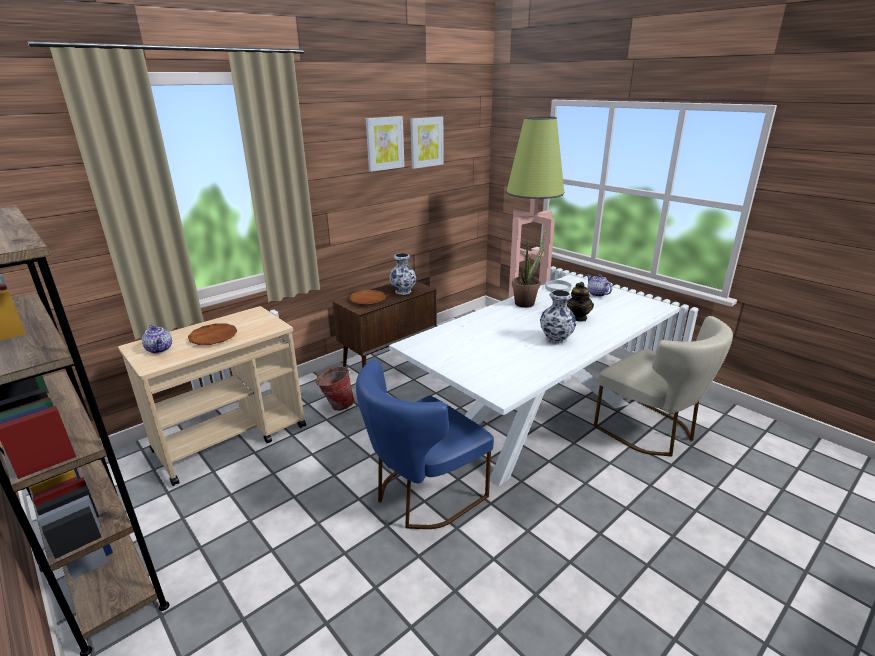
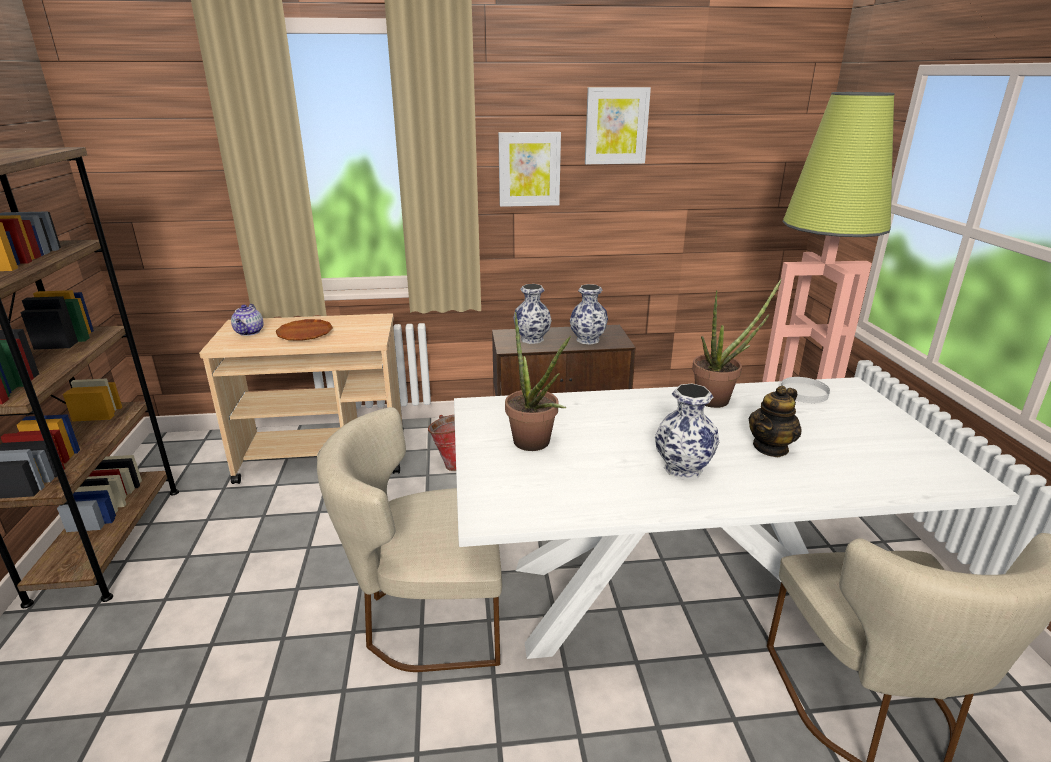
camera: 35 degrees right, 0 degrees up
(367, 300) = (531, 339): brown plate -> vase
(422, 495) = (426, 618): blue chair -> beige chair
(426, 142) = (692, 130): picture -> picture (529, 169)
(474, 353) = (535, 445): none -> potted plant
(596, 294) = (863, 421): teapot -> none

